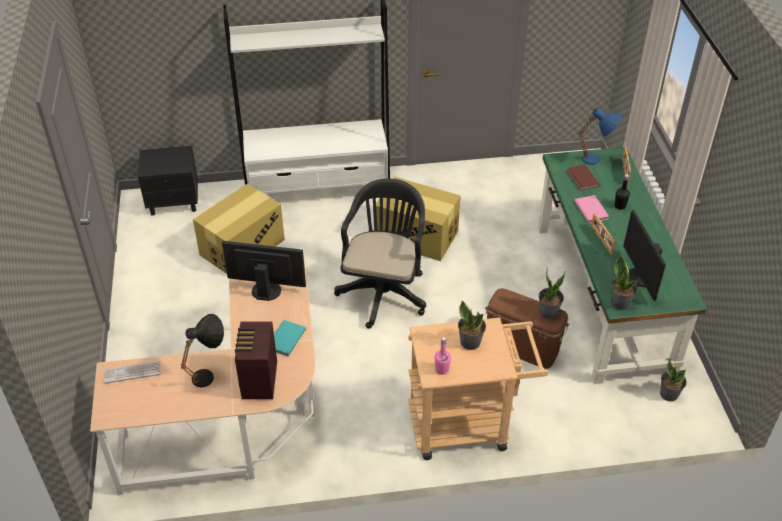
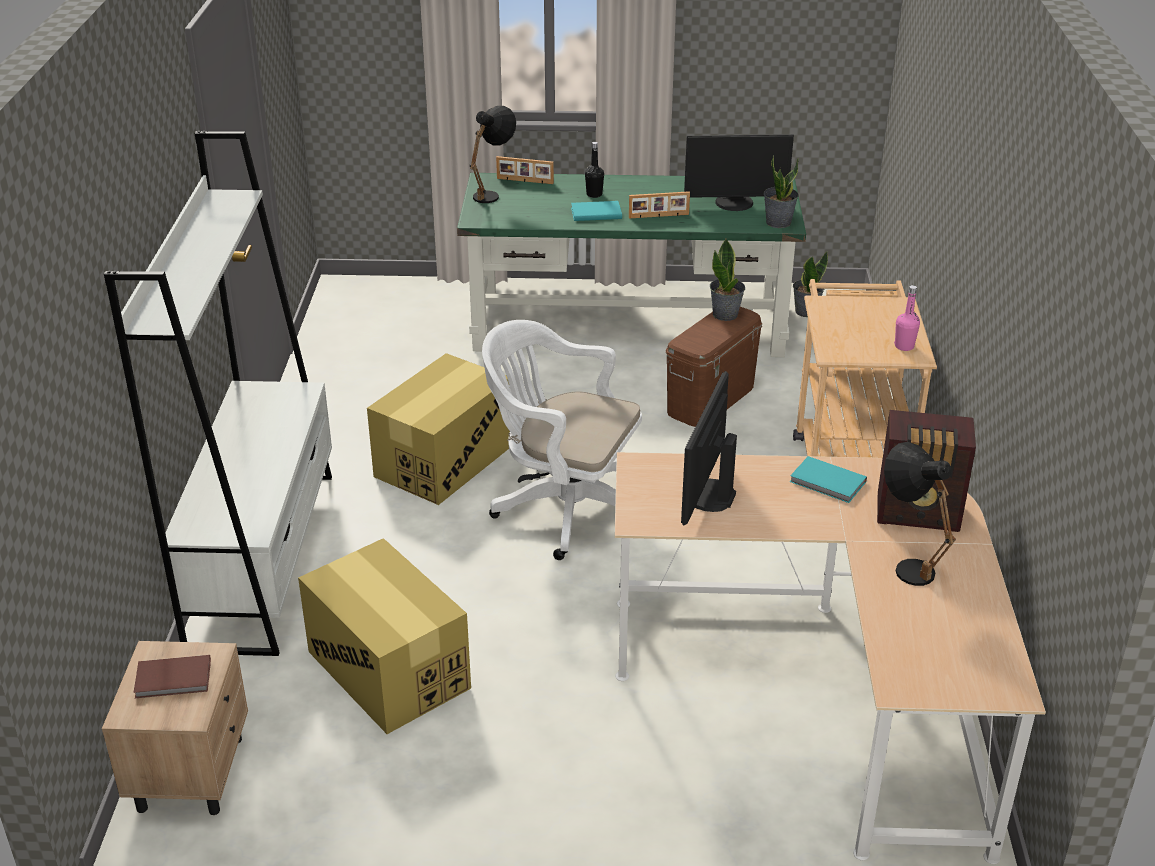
camera: 80 degrees left, 10 degrees down
(132, 372) = (902, 657): keyboard -> none
(174, 202) = (191, 772): black nightstand -> beige nightstand
(384, 291) = (563, 508): black office chair -> white office chair
(470, 342) = (852, 320): potted plant -> none
(582, 179) = (527, 209): brown book -> brown book (174, 680)
(591, 210) = (595, 213): pink book -> turquoise book
(597, 161) = (493, 194): blue table lamp -> black table lamp

